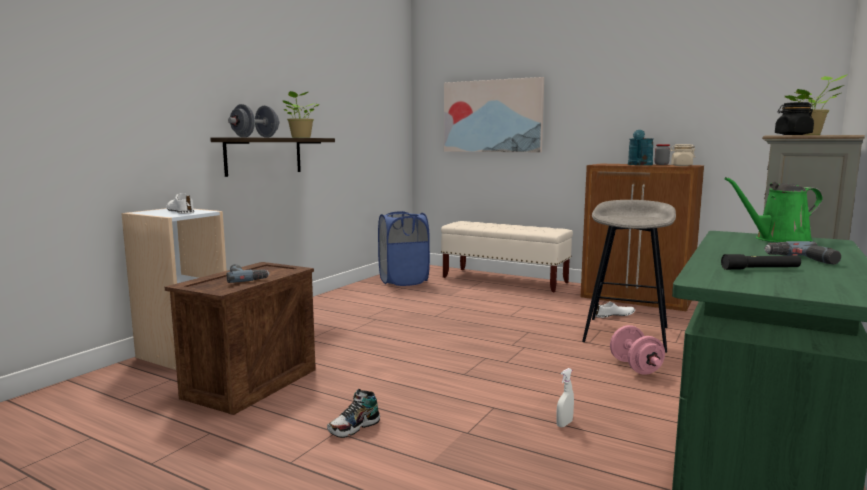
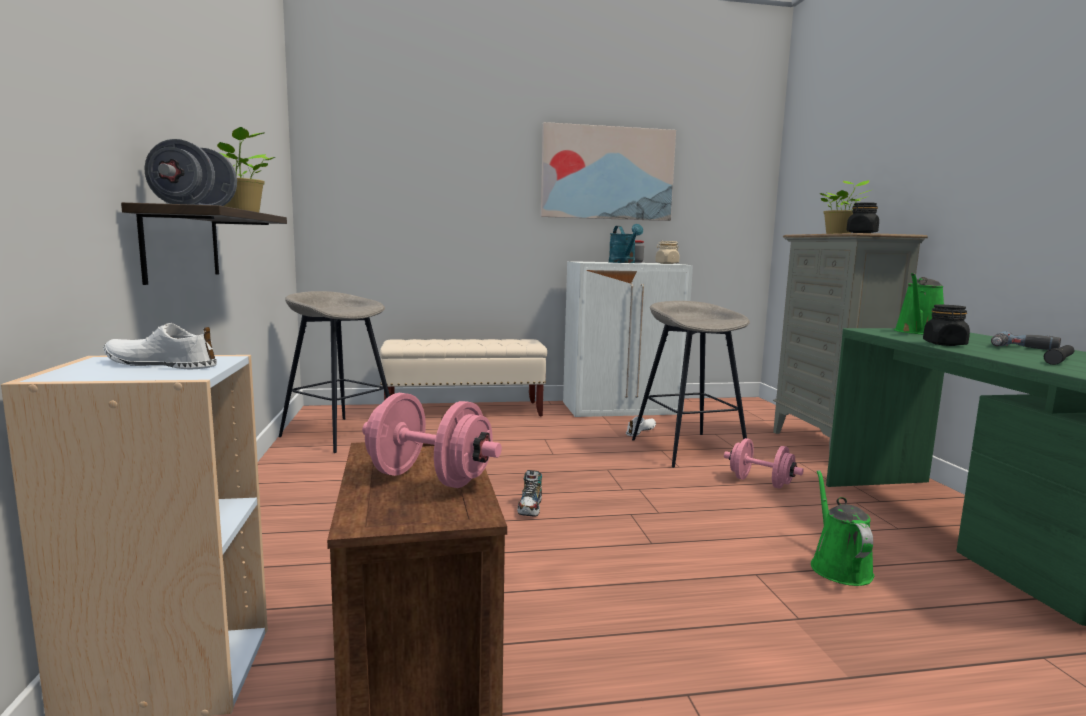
camera: 40 degrees left, 0 degrees up
(246, 277) = (429, 478): power drill -> pink dumbbell
(354, 427) = (693, 675): shoe -> shoe (530, 507)
(403, 281) = (340, 434): blue laundry basket -> grey stool
(492, 116) = (425, 199): picture -> picture (607, 173)
(564, 424) = (838, 567): white spray bottle -> green watering can
(637, 297) = (622, 408): brown cabinet -> white cabinet
(726, 248) = (944, 344): none -> black jar

